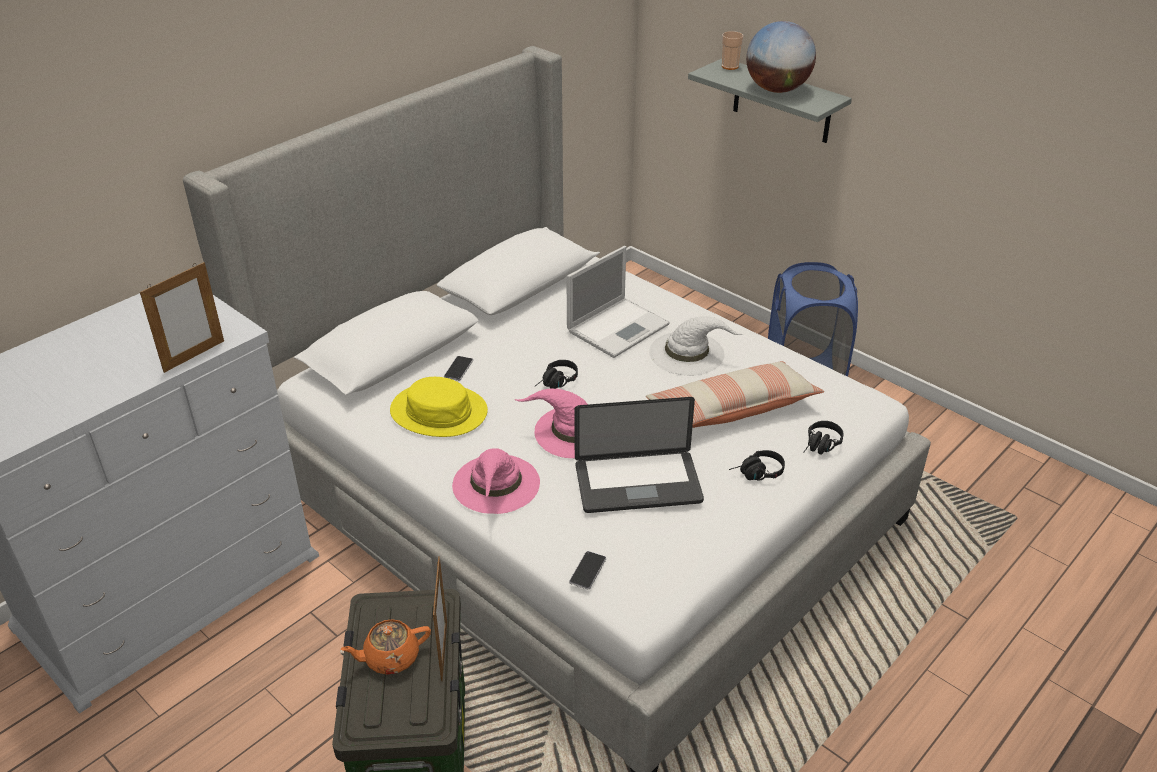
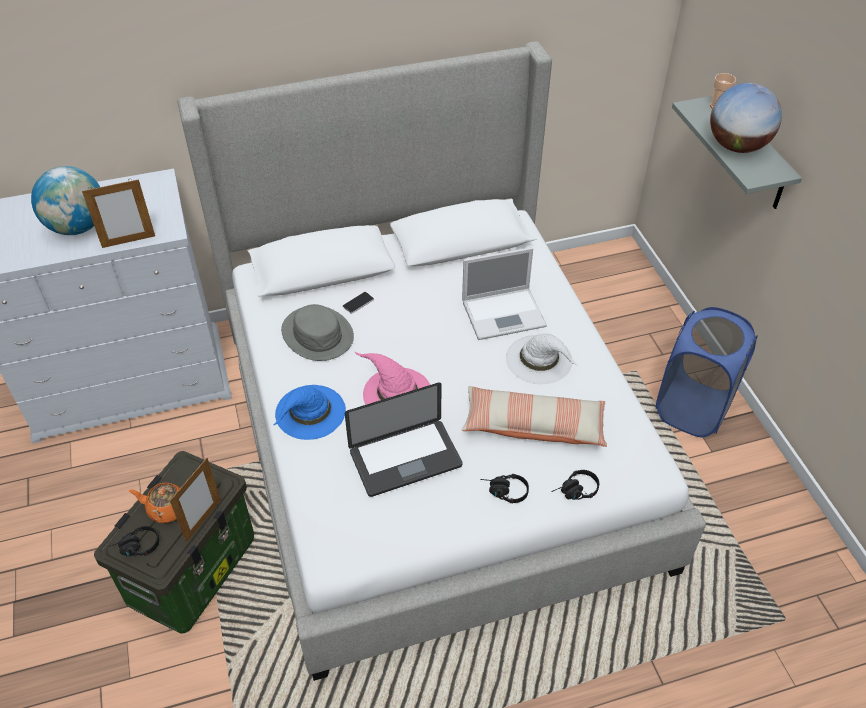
camera: 30 degrees right, 10 degrees up
(110, 363) = (78, 227): none -> globe
(439, 411) = (318, 334): yellow hat -> grey hat
(496, 484) = (310, 413): pink hat -> blue hat
(556, 383) = (417, 345): black headphones -> black headphones (135, 548)
(588, 571) = (315, 512): phone -> none
(638, 484) = (405, 459): laptop -> laptop turned 45 degrees counterclockwise

